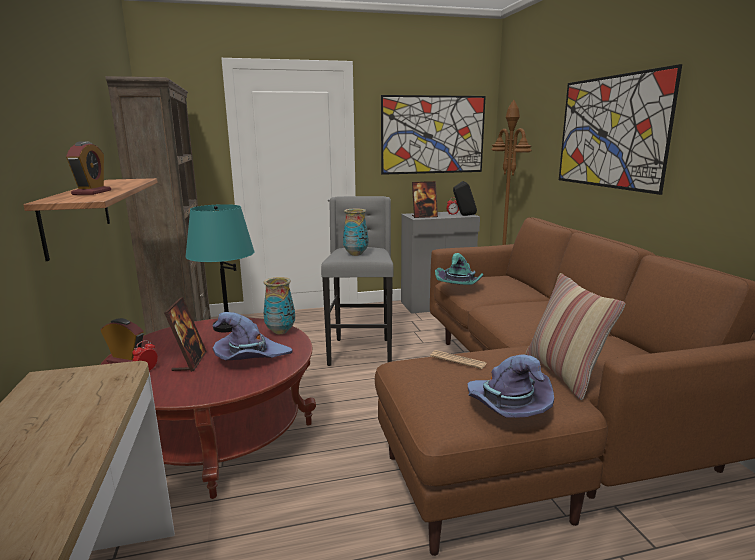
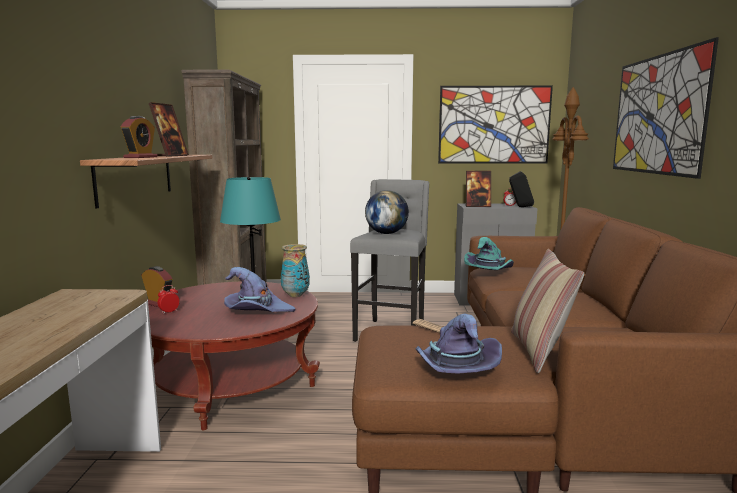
camera: 15 degrees right, 5 degrees down
(189, 362) = (206, 309): picture frame -> picture frame (170, 156)
(355, 254) = (386, 233): vase -> globe

